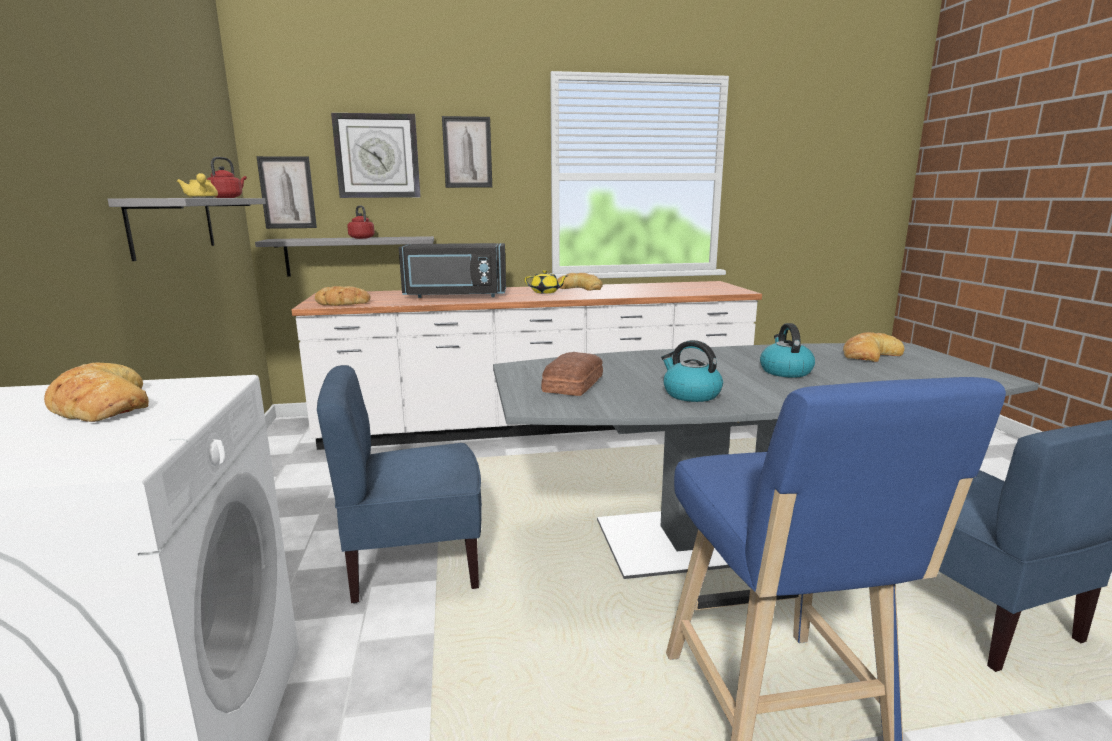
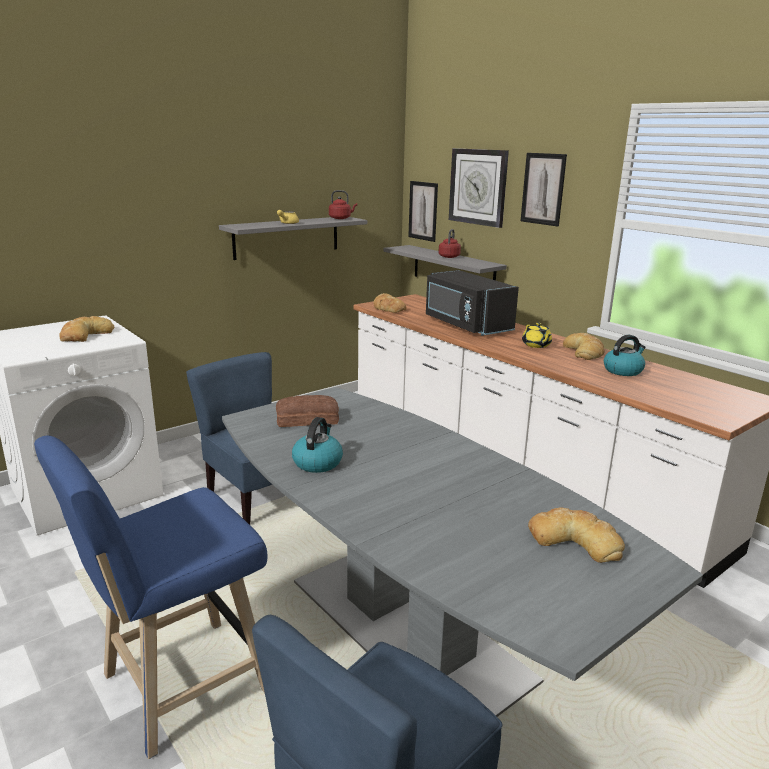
camera: 60 degrees right, 5 degrees up
(785, 371) = (436, 495): kettle -> kettle (623, 370)

